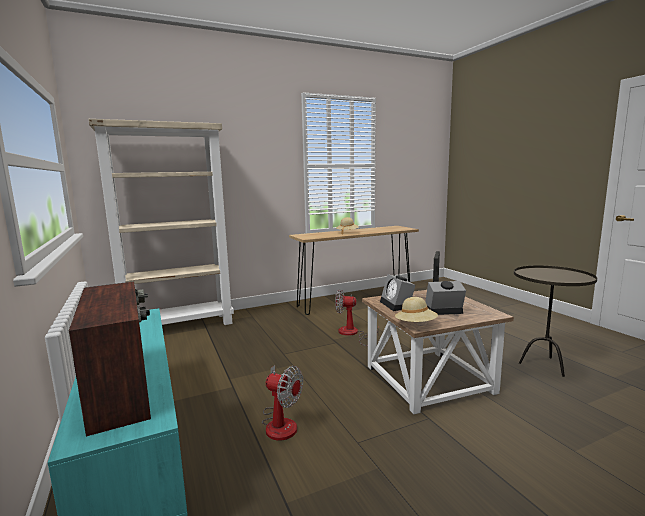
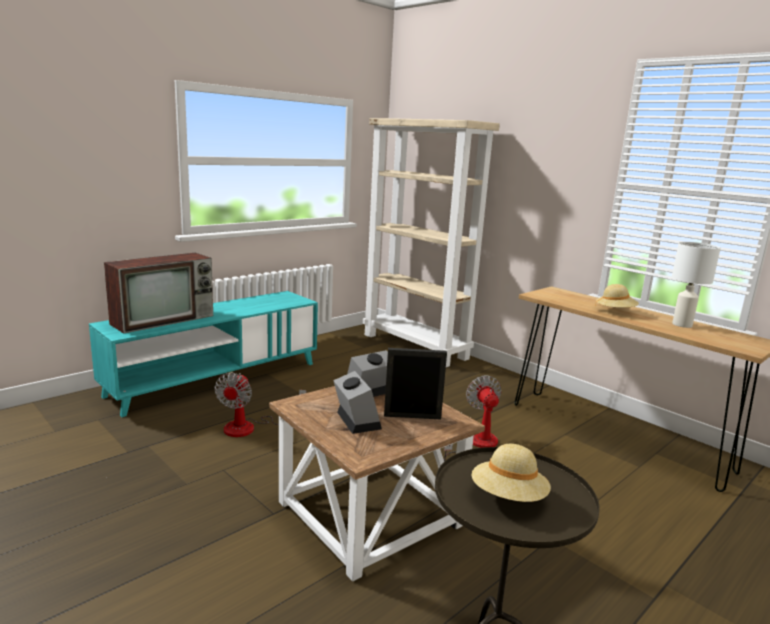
camera: 70 degrees right, 5 degrees up
(372, 229) = (682, 324): none -> white table lamp
(416, 325) = (295, 403): beige hat -> beige hat (508, 497)

